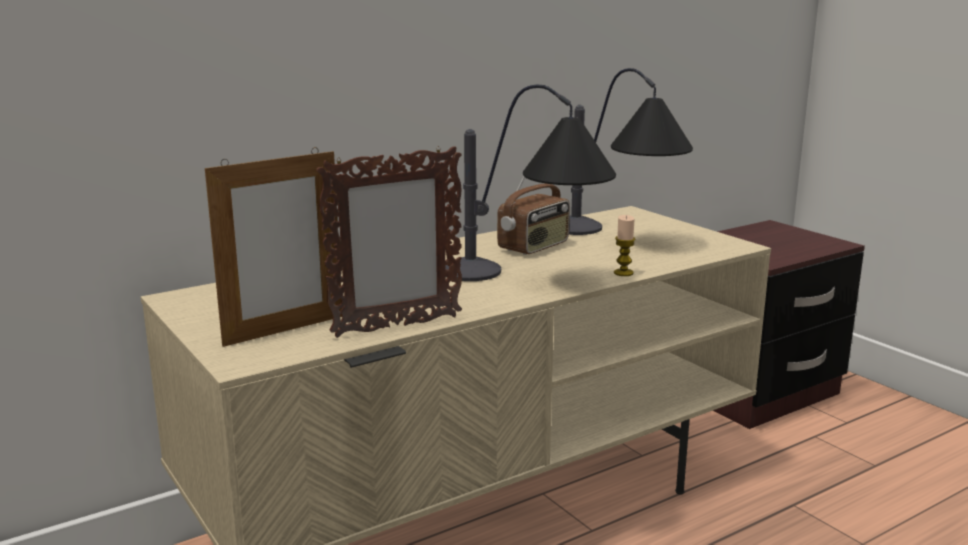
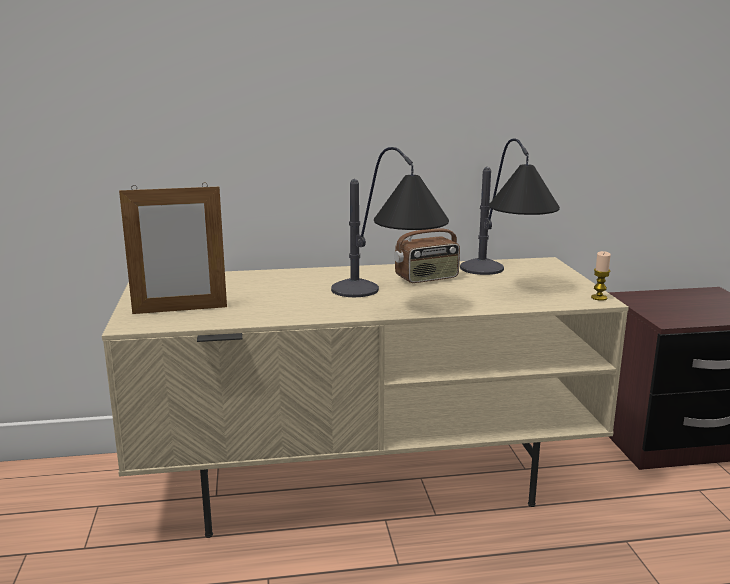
camera: 25 degrees right, 0 degrees up
(396, 326) = (250, 319): picture frame -> none
(623, 273) = (467, 308): candle -> candle (599, 298)

